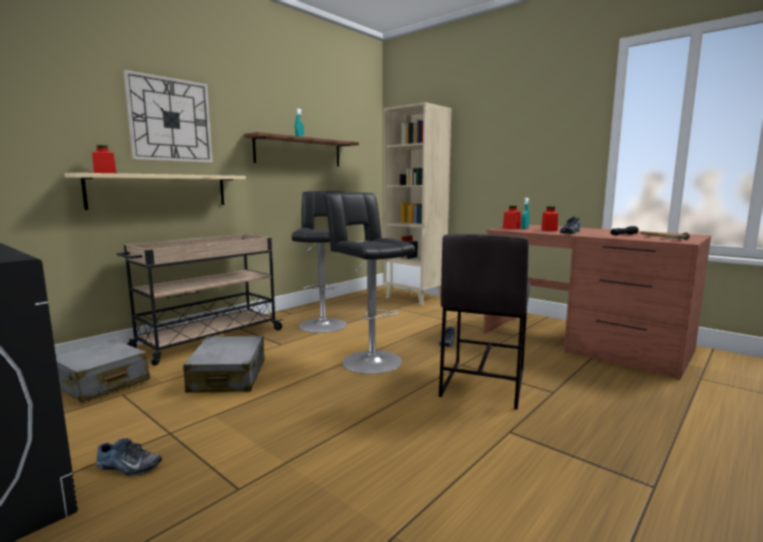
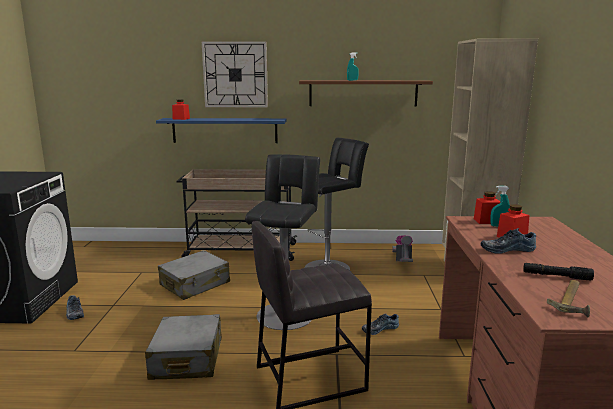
camera: 50 degrees right, 5 degrees up
(101, 383) = (148, 261): grey suitcase -> grey suitcase (187, 359)
(160, 191) = (225, 130): beige shelf -> blue shelf
(365, 305) = (403, 262): none -> vacuum cleaner

